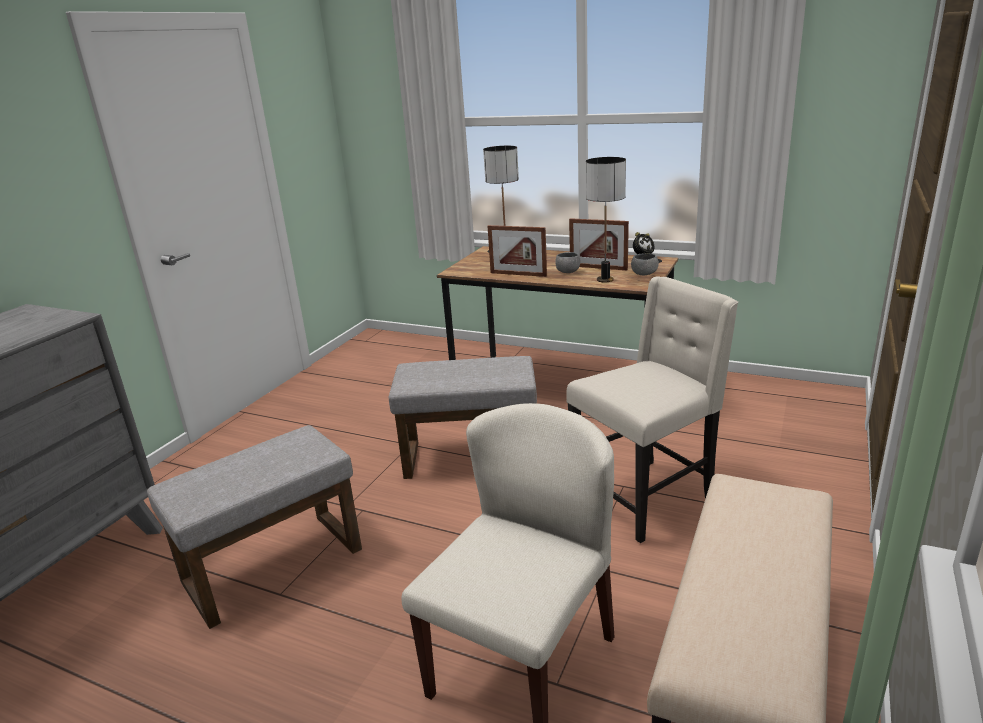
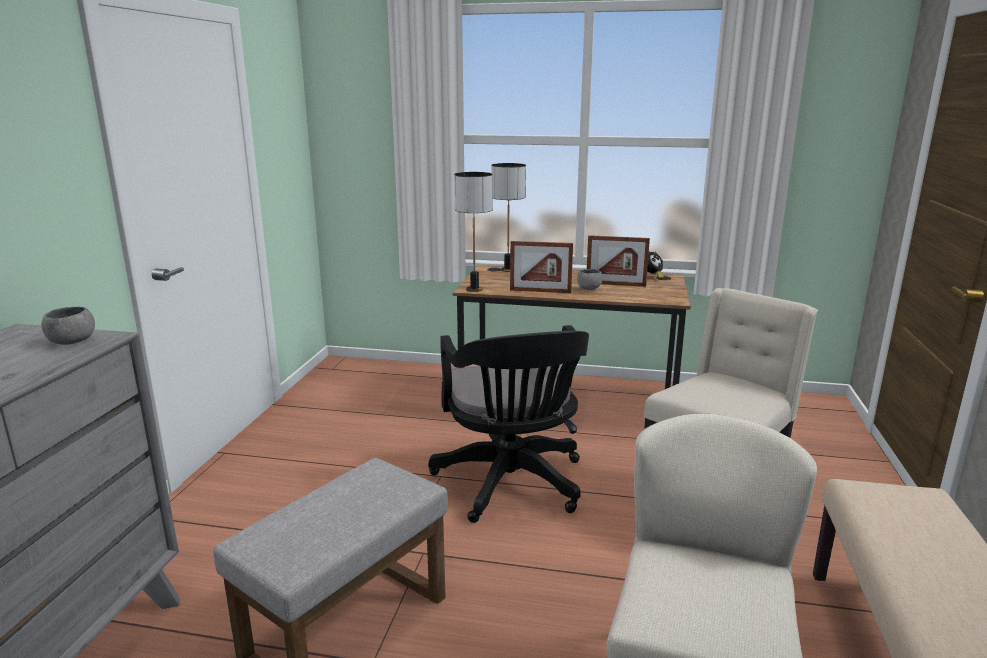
camera: 15 degrees left, 5 degrees down
(468, 457) = (512, 485): grey ottoman -> black office chair
(604, 280) = (632, 295): table lamp -> table lamp (474, 289)
(644, 274) = (665, 290): grey bowl -> grey bowl (72, 342)

